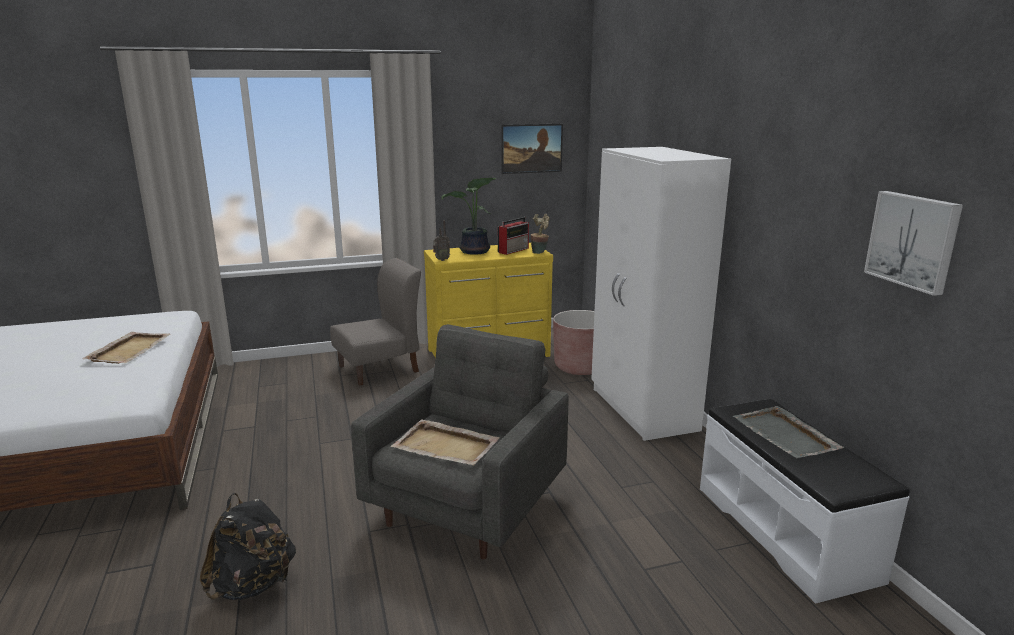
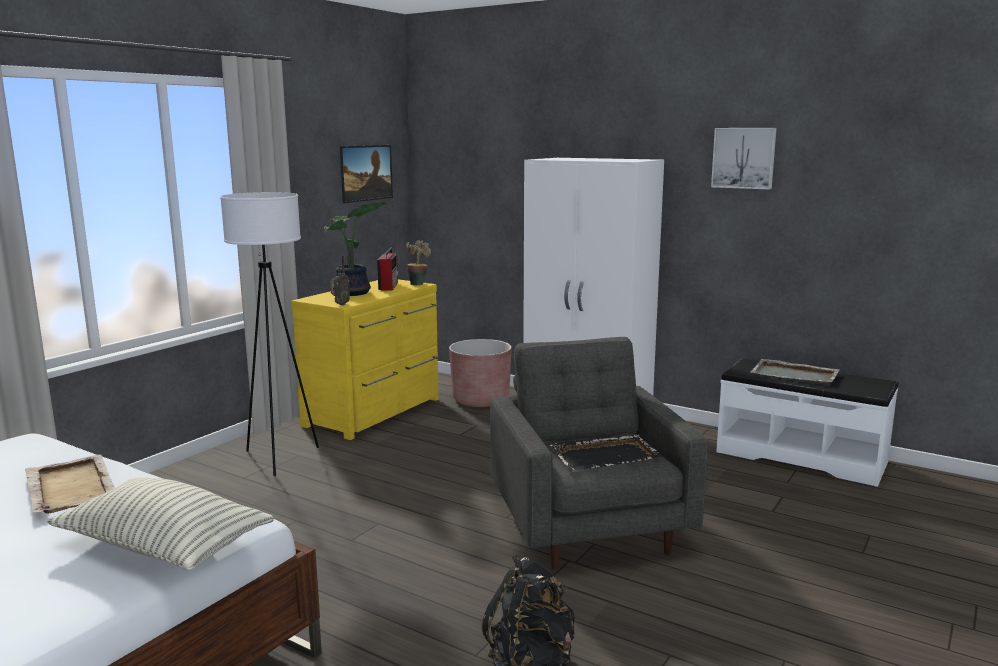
camera: 40 degrees left, 5 degrees down
(81, 401) = (164, 546): none -> pillow
(379, 368) = (279, 458): grey chair -> white floor lamp
(446, 446) = (606, 456): beige tray -> black tray
(913, 240) = (871, 200): picture -> picture (744, 158)

